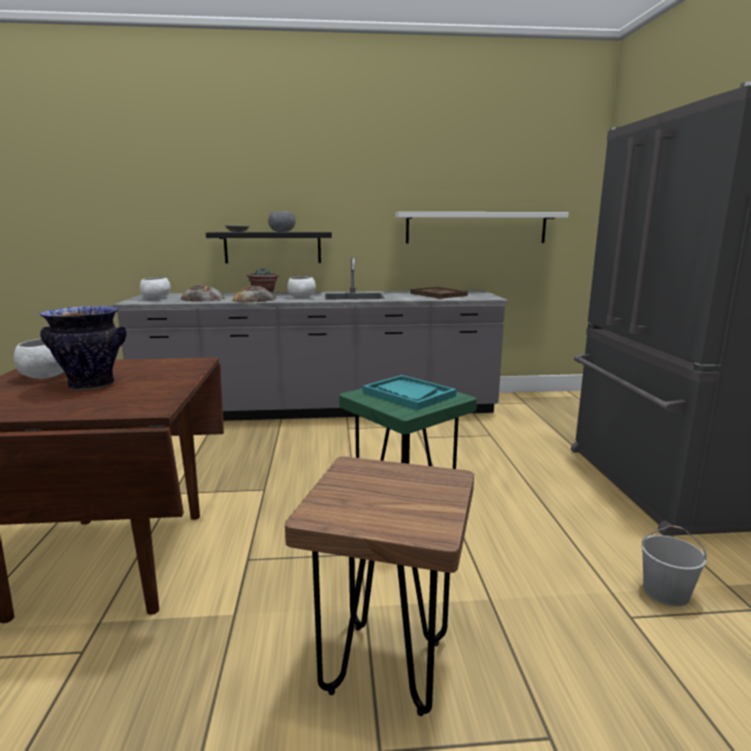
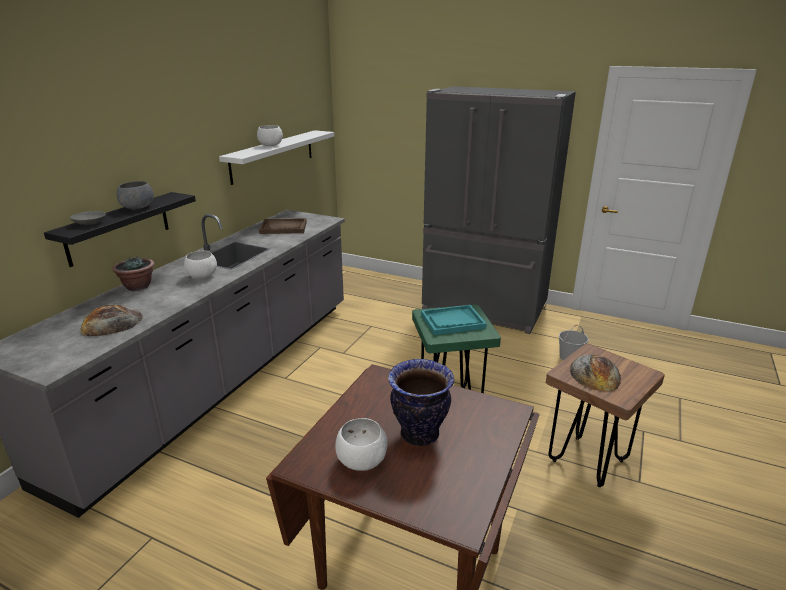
camera: 60 degrees left, 10 degrees up
(155, 298) = (49, 351): white bowl -> white bowl (270, 145)
(254, 299) = (172, 298): bread -> bread (595, 374)

